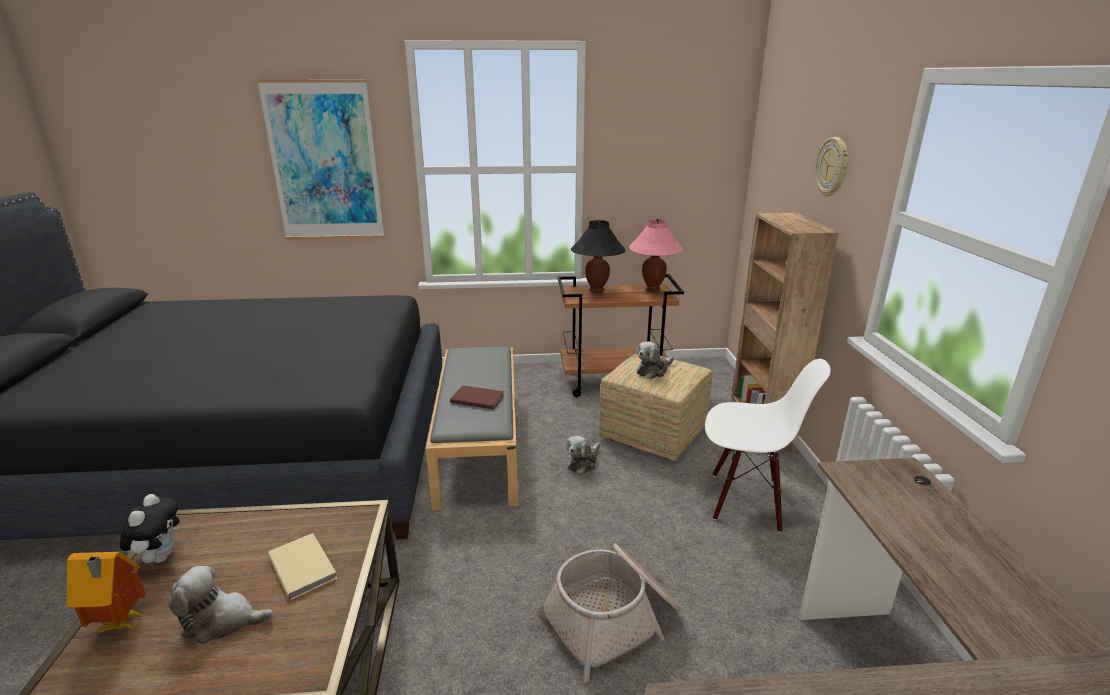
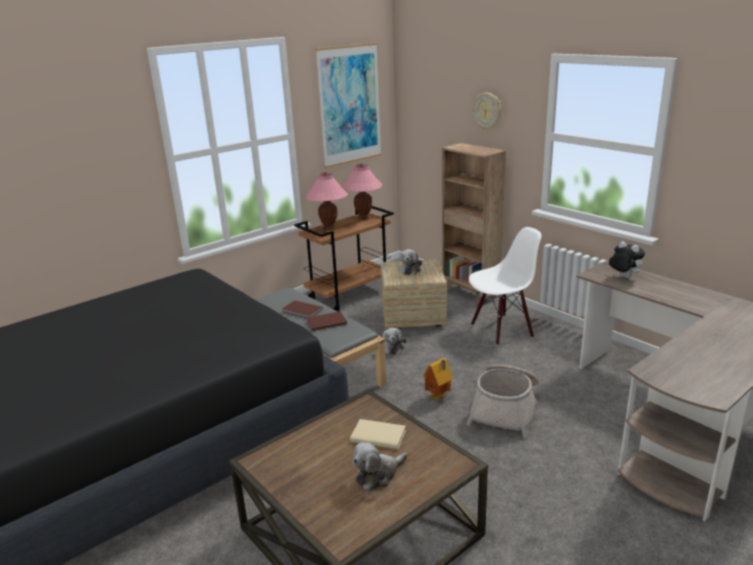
camera: 35 degrees left, 0 degrees up
(119, 625) = (322, 508): toy house -> toy house (438, 398)
(160, 556) = (279, 475): plush toy -> plush toy (623, 277)
(324, 162) = (84, 166): picture -> picture (349, 105)
(476, 377) = (302, 311): none -> brown book
(596, 291) = (328, 228): black table lamp -> pink table lamp

